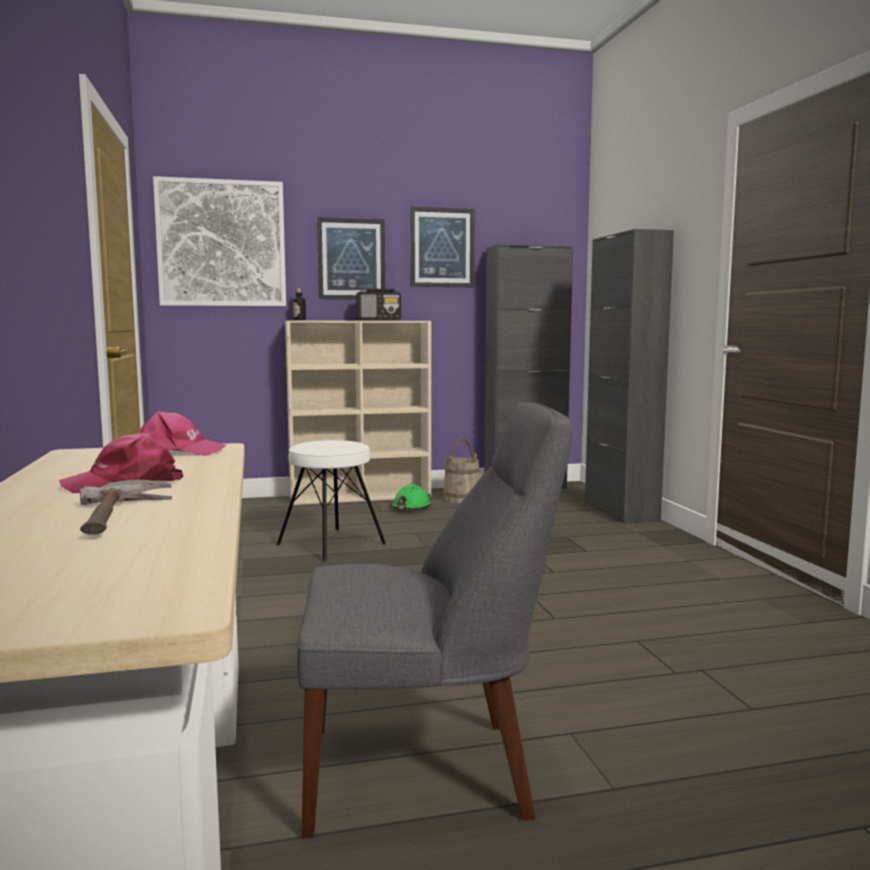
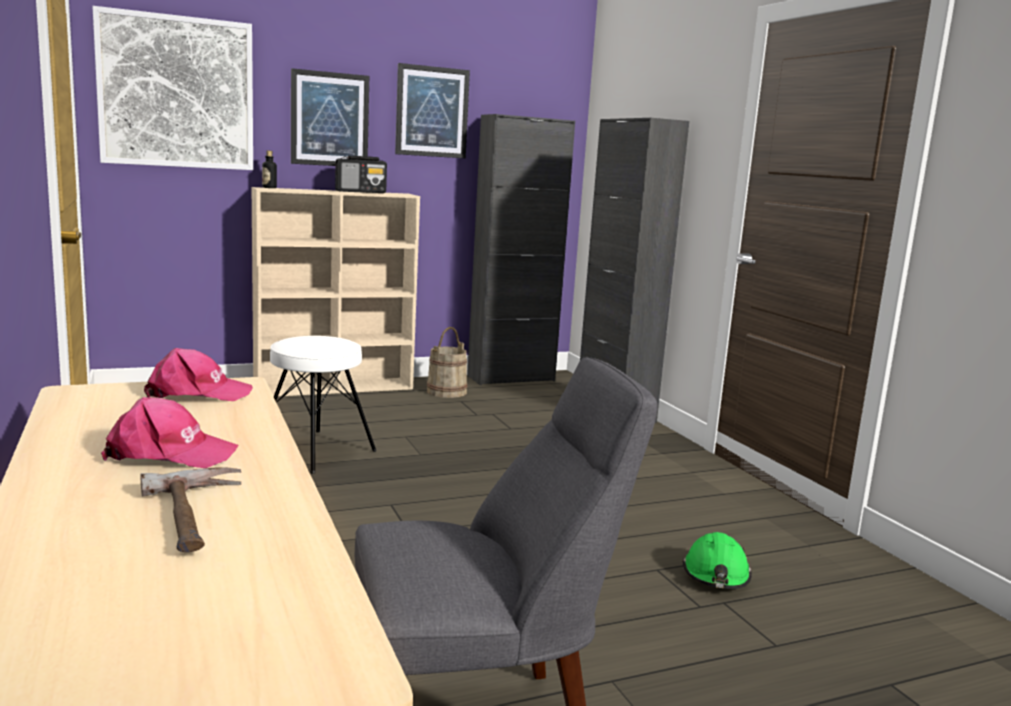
camera: 10 degrees left, 5 degrees up
(125, 483) = (169, 454): pink cap -> pink cap turned 150 degrees counterclockwise
(410, 508) = (393, 404): green hard hat -> green hard hat (716, 576)

